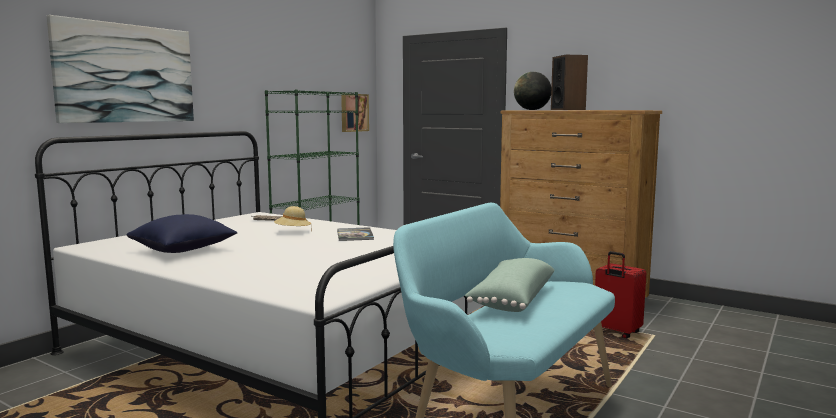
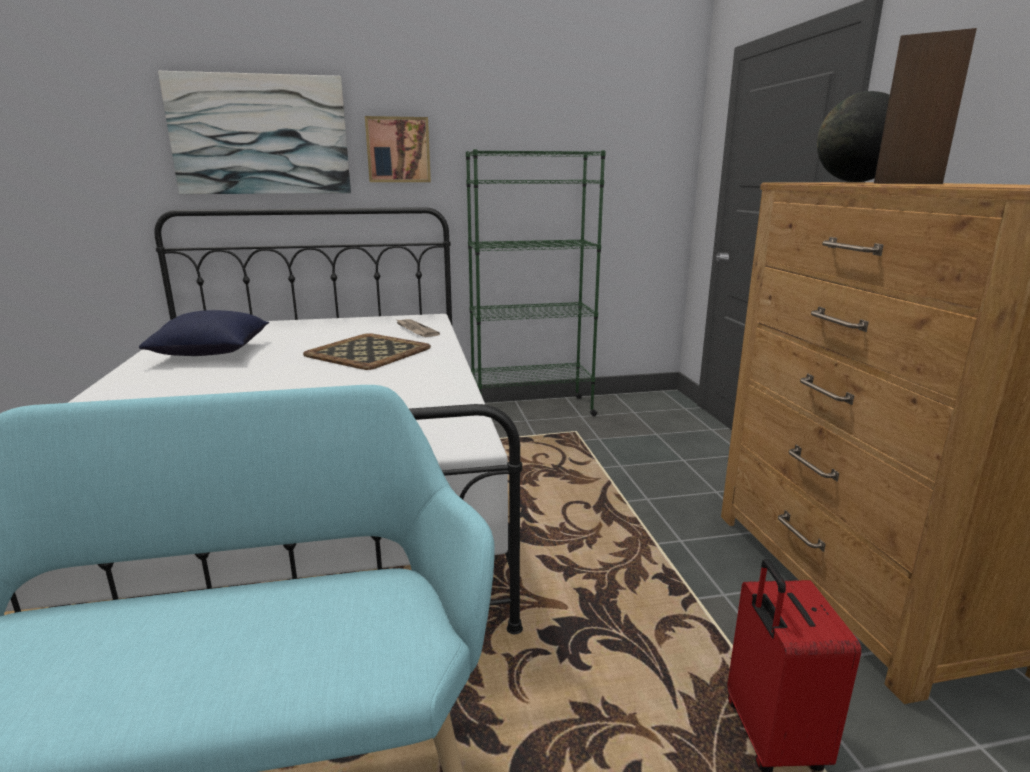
camera: 45 degrees right, 10 degrees up
(292, 231) = (368, 352): beige hat -> tray
(353, 112) = (643, 183): picture -> picture (398, 150)
(355, 235) = (399, 376): book -> none
(511, 300) = (233, 602): green pillow -> none

